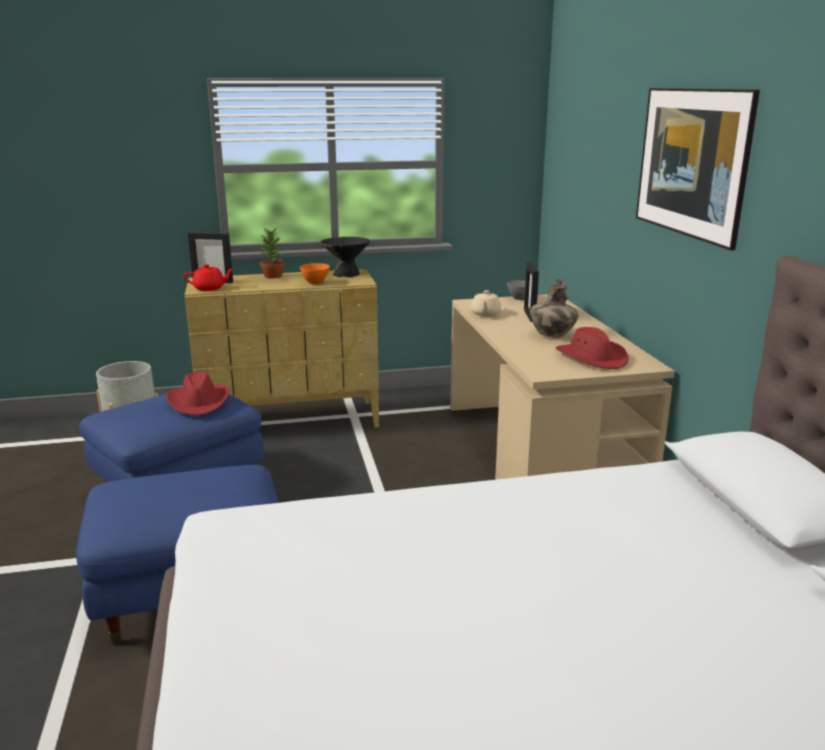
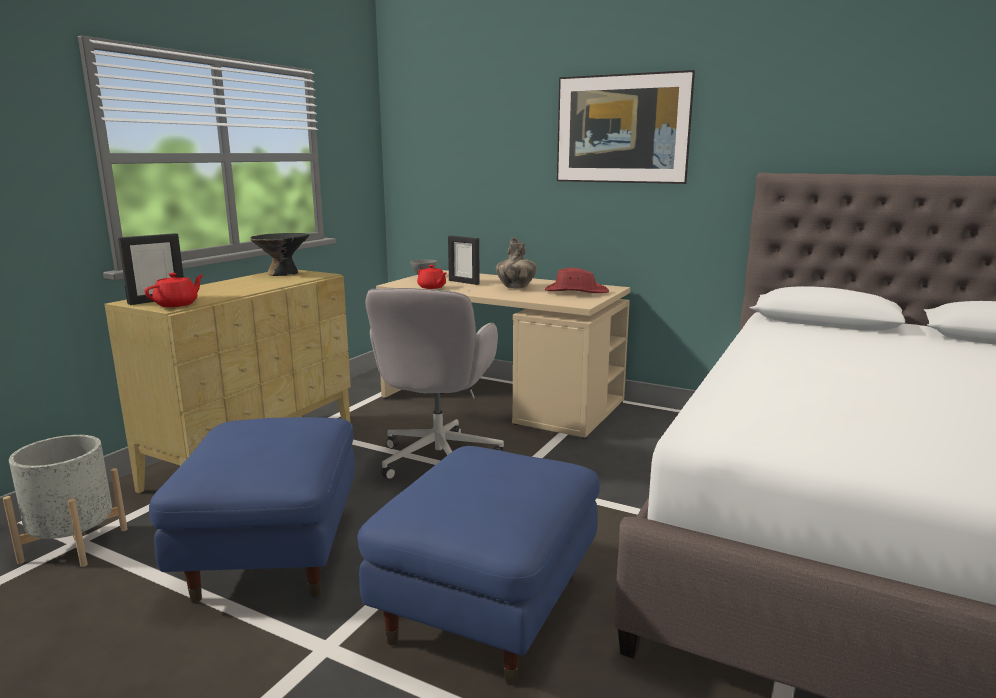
camera: 50 degrees left, 5 degrees down
(199, 402) = (283, 428): red hat -> none
(273, 276) = (212, 286): potted plant -> none
(315, 283) = (281, 282): orange bowl -> none
(379, 481) = (438, 460): none -> grey office chair
(485, 314) = (432, 287): beige teapot -> red teapot

